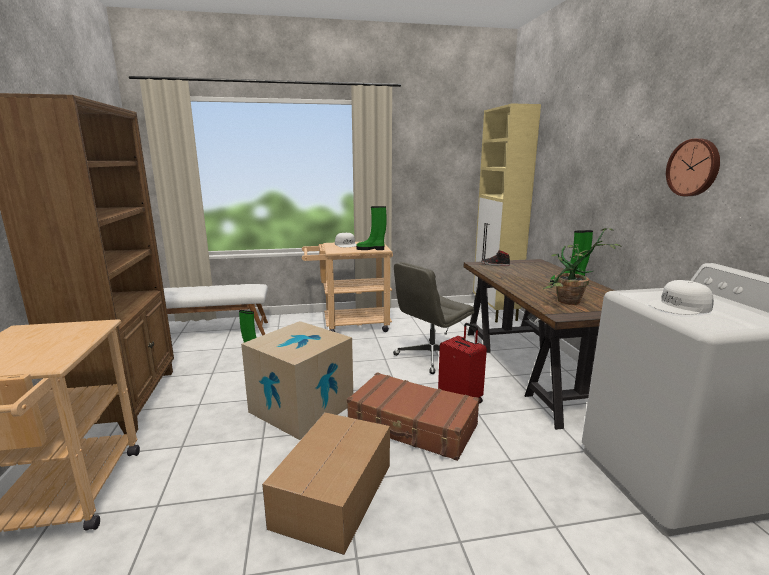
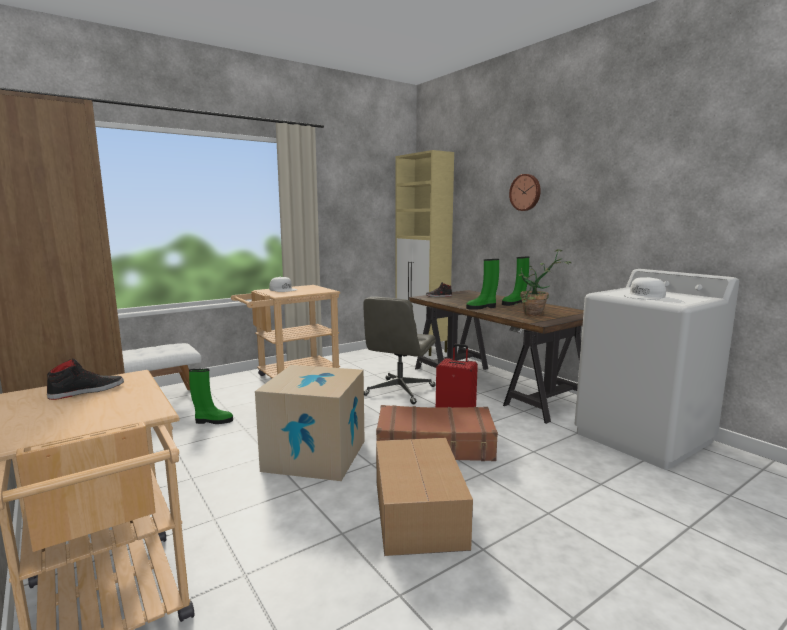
camera: 25 degrees left, 5 degrees down
(53, 334) = (87, 391): none -> black shoe
(371, 249) = (316, 291): green boot -> green boot (482, 307)
(694, 167) = (611, 200): wall clock -> wall clock (525, 192)

